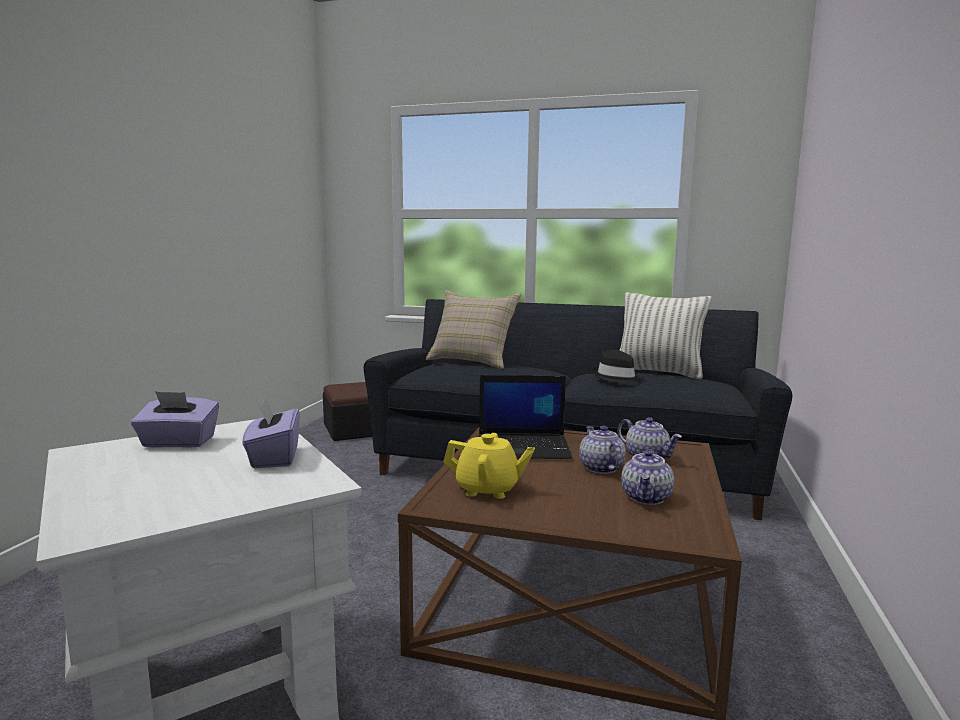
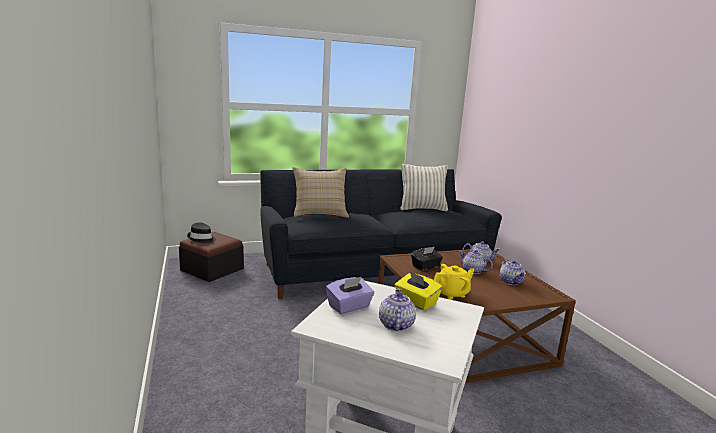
camera: 35 degrees left, 5 degrees up
(168, 474) = (395, 325): none -> teapot
(274, 457) = (416, 302): purple tissue box -> yellow tissue box
(524, 447) = (426, 267): laptop -> black tissue box
(616, 378) = (415, 216): black hat -> black hat (201, 238)

